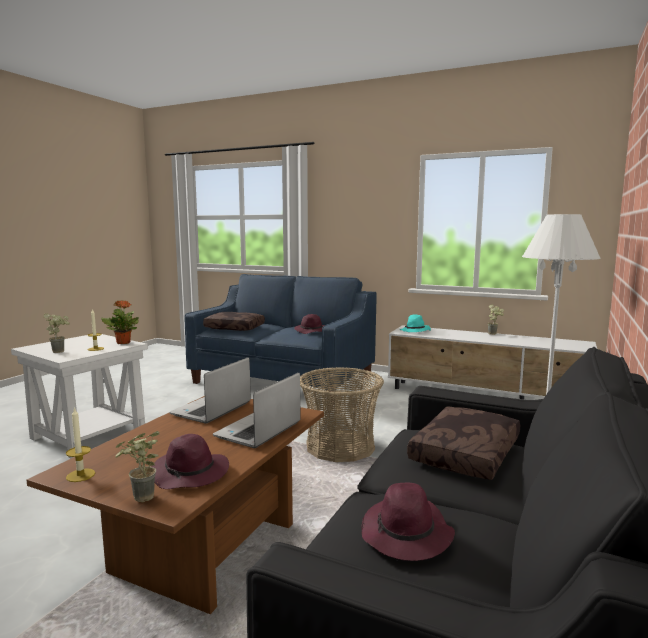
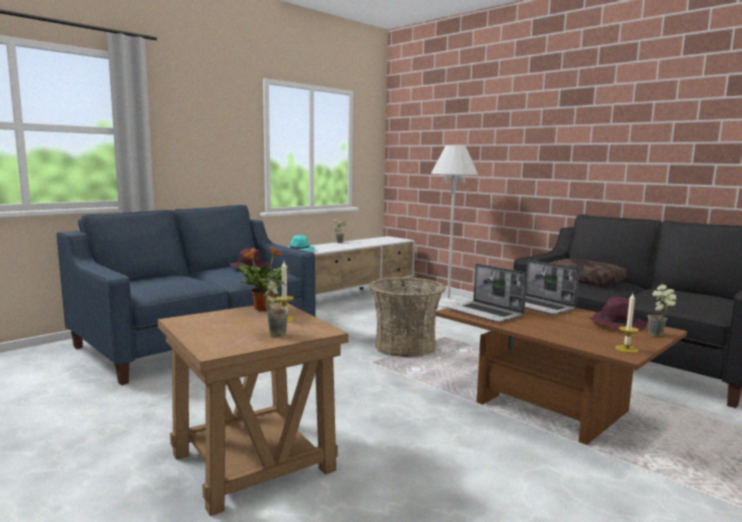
camera: 70 degrees left, 0 degrees up
(89, 435) = (253, 461): white side table -> brown side table
(235, 328) = (167, 285): brown pillow -> none
(406, 534) = (679, 296): purple hat -> none

